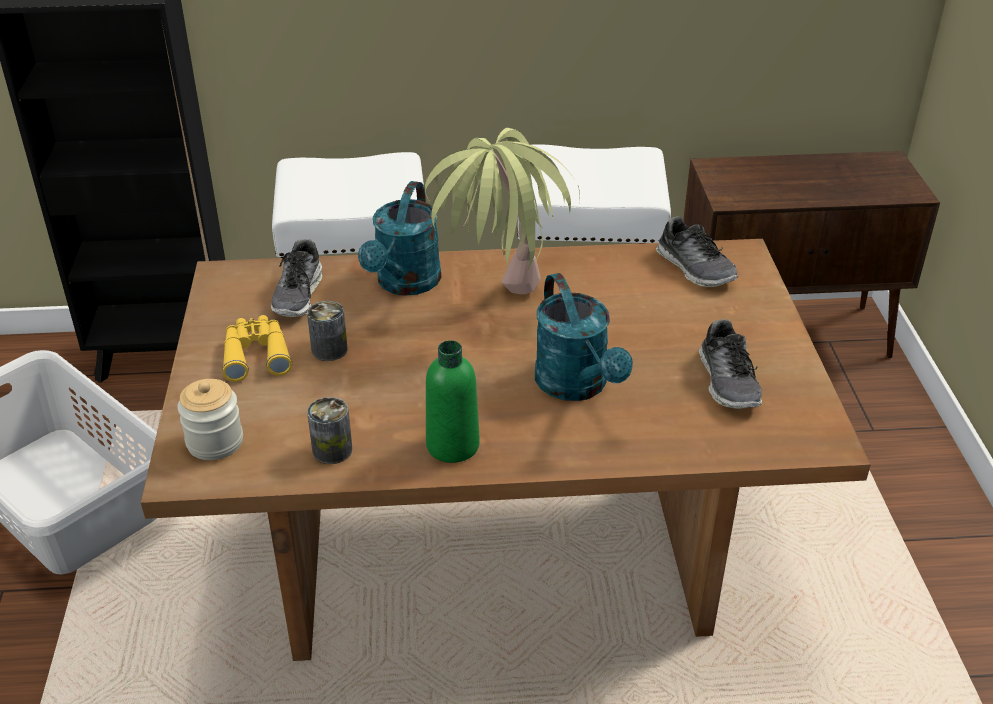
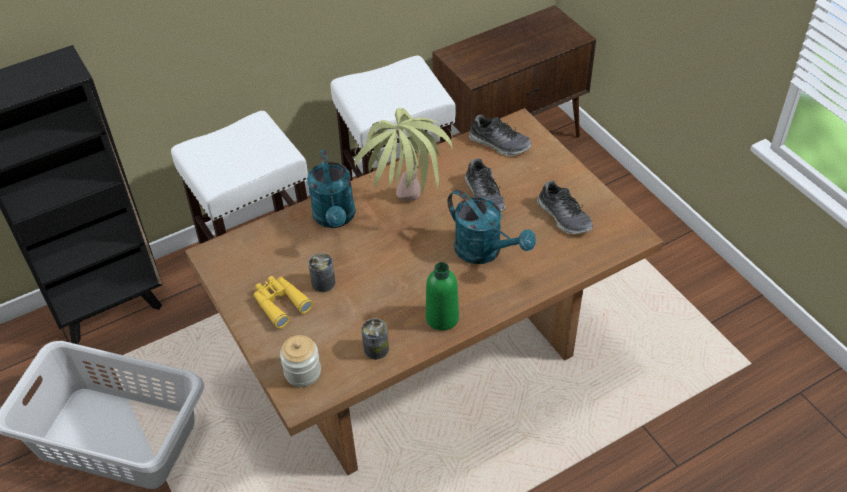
camera: 25 degrees left, 10 degrees up
(299, 295) = (274, 251): shoe -> shoe (484, 195)

